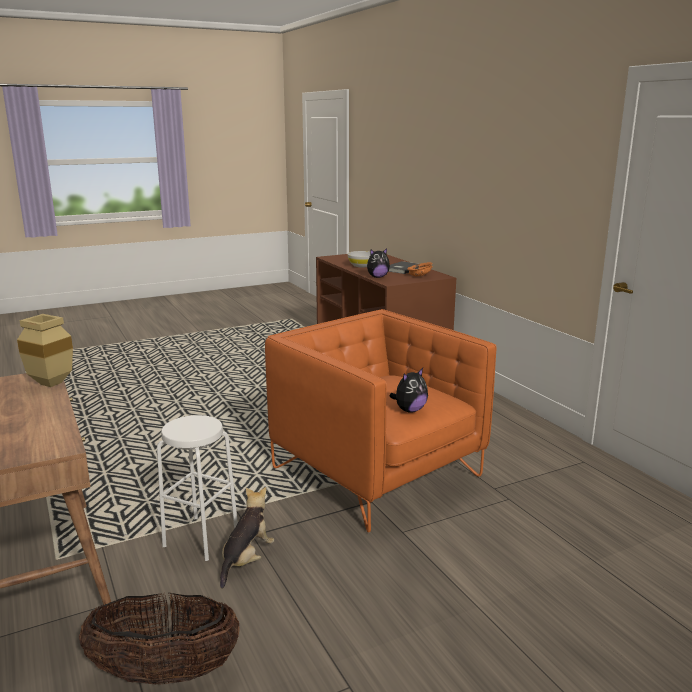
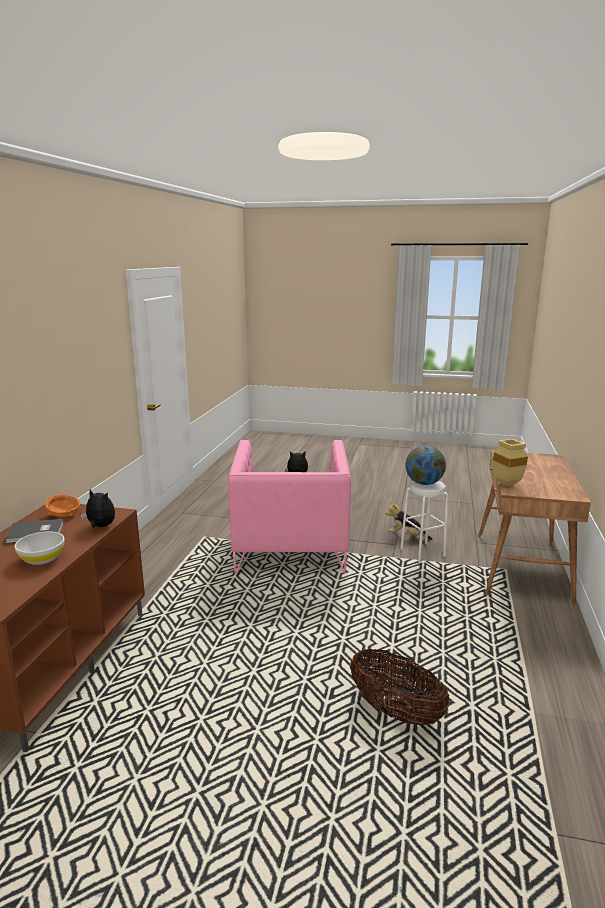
camera: 140 degrees left, 0 degrees up
(164, 673) = (463, 518): basket -> basket (396, 711)
(198, 426) = (424, 483): none -> globe
(246, 560) = (406, 536): plush toy -> plush toy turned 45 degrees clockwise
(376, 473) = (291, 547): orange armchair -> pink armchair

